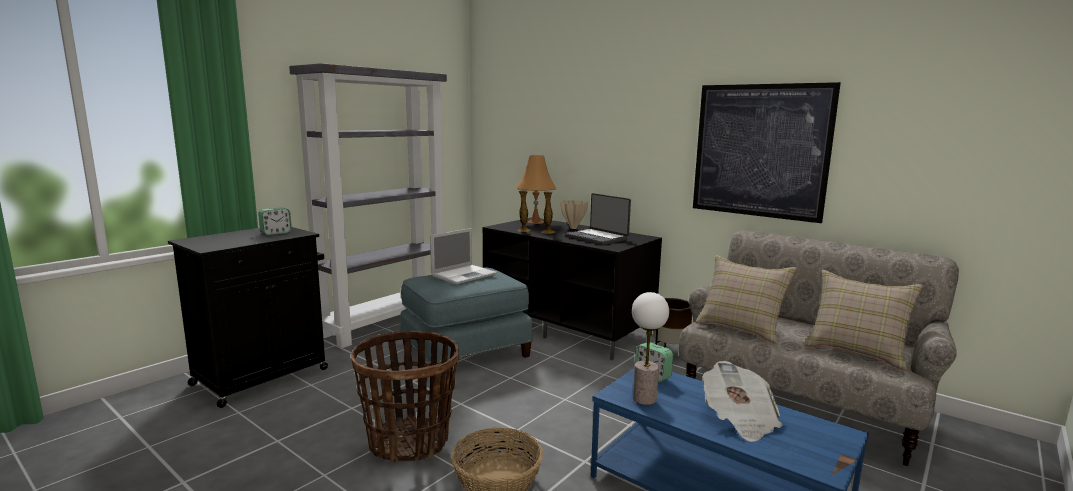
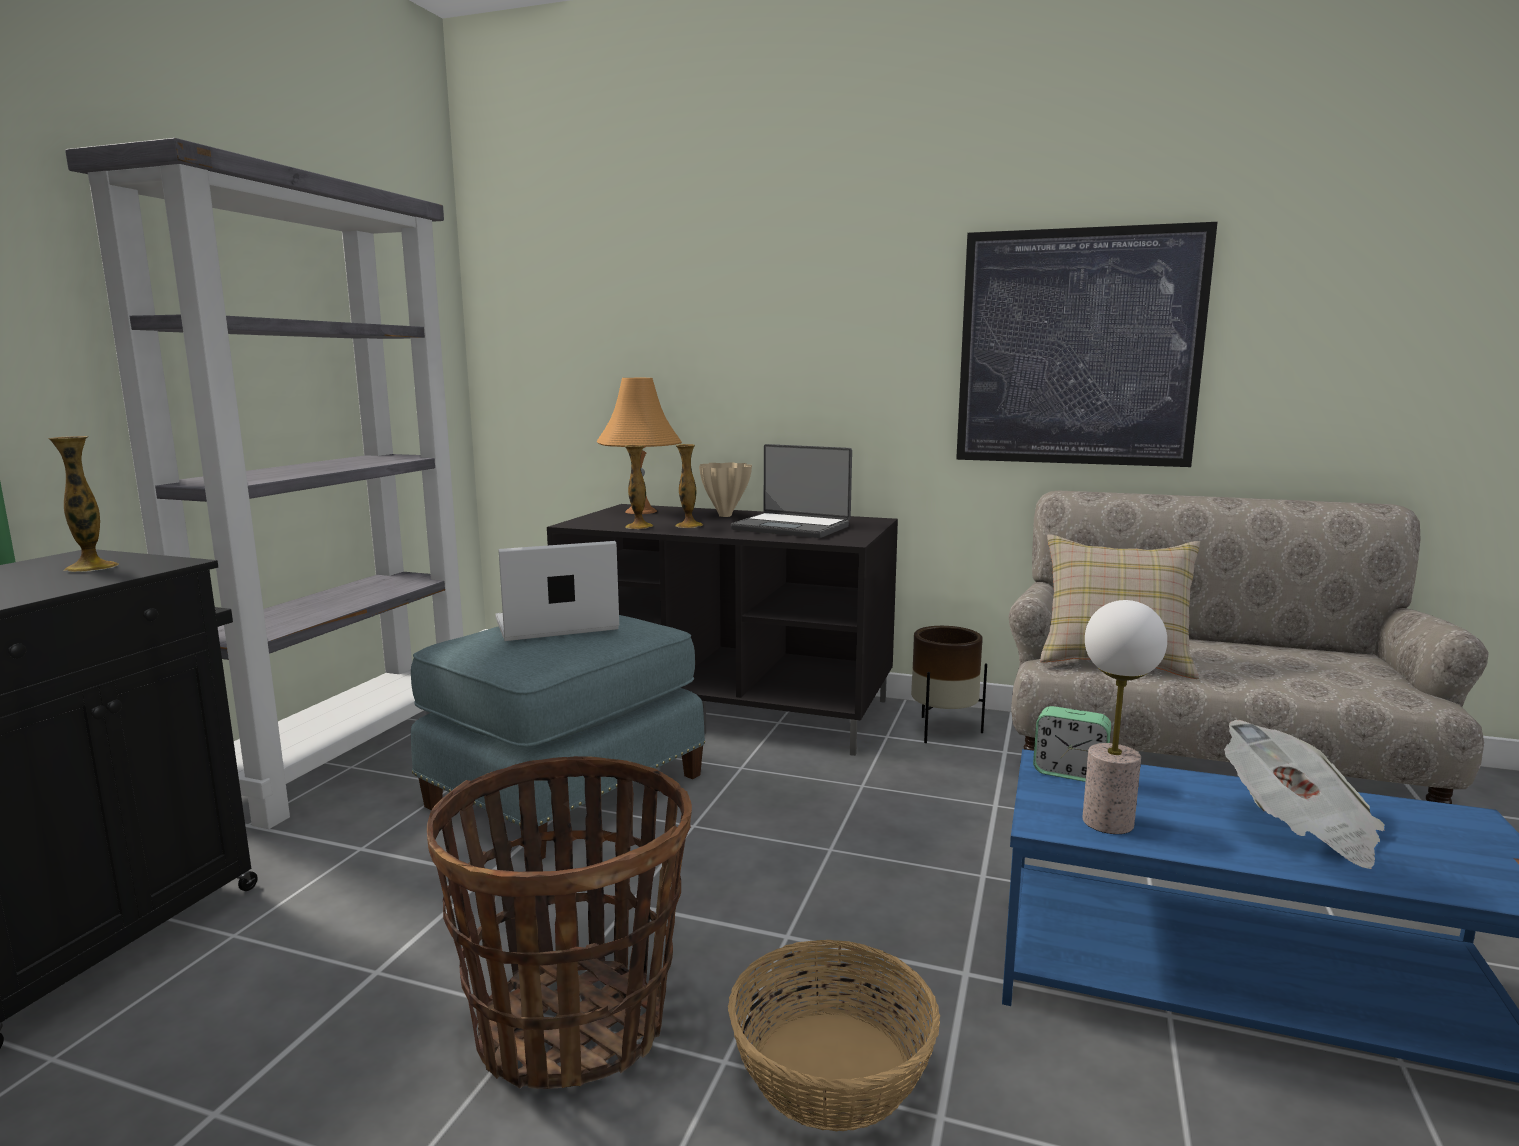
camera: 20 degrees left, 0 degrees up
(276, 233) = (91, 567): alarm clock -> vase
(465, 274) = (553, 625): laptop -> laptop turned 135 degrees counterclockwise
(856, 351) = (1317, 672): beige pillow -> none

